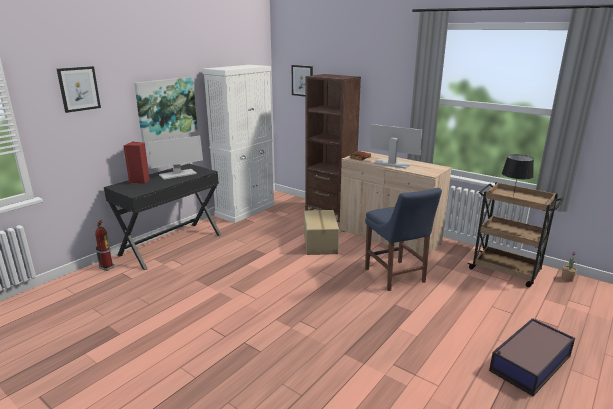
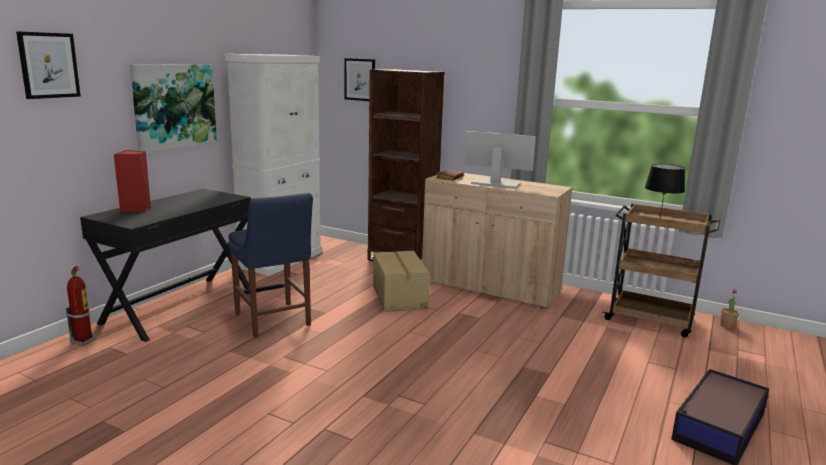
camera: 10 degrees left, 5 degrees down
(177, 174) = (192, 201): monitor -> none
(396, 277) = (514, 333): blue chair -> blue chair (273, 321)

